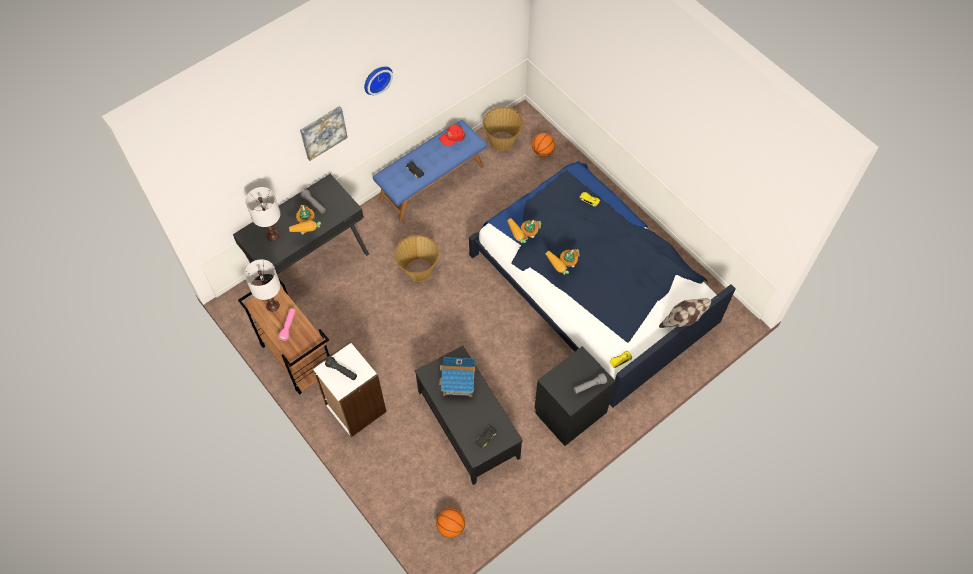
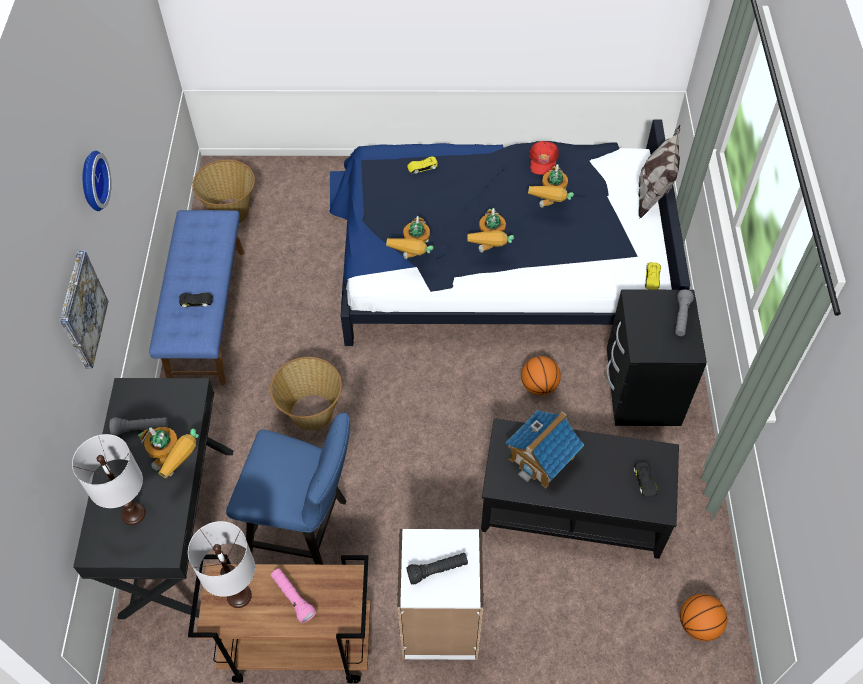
camera: 50 degrees left, 5 degrees down
(355, 315) = (305, 528): none -> blue chair
(452, 137) = (193, 233): red cap -> red cap (543, 161)
(542, 151) = (286, 187): basketball -> basketball (539, 386)
(620, 278) = (549, 207): none -> toy robot

